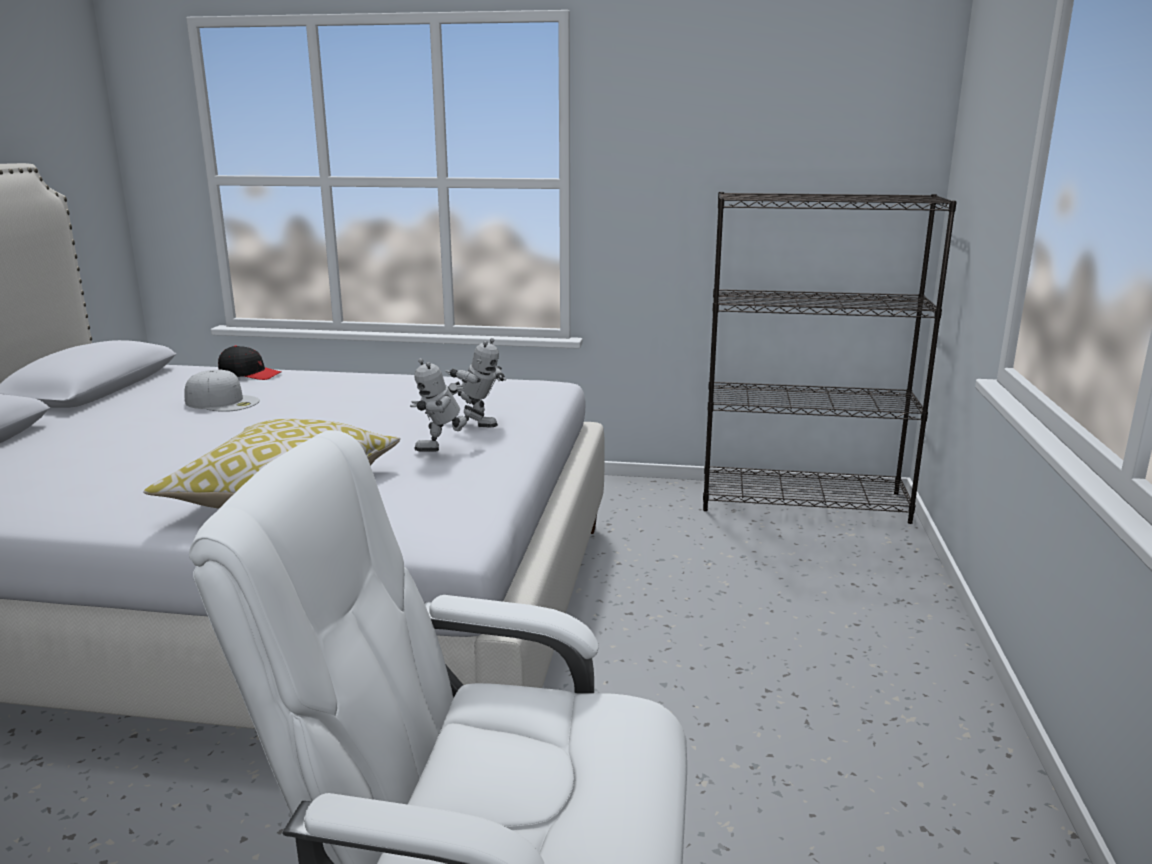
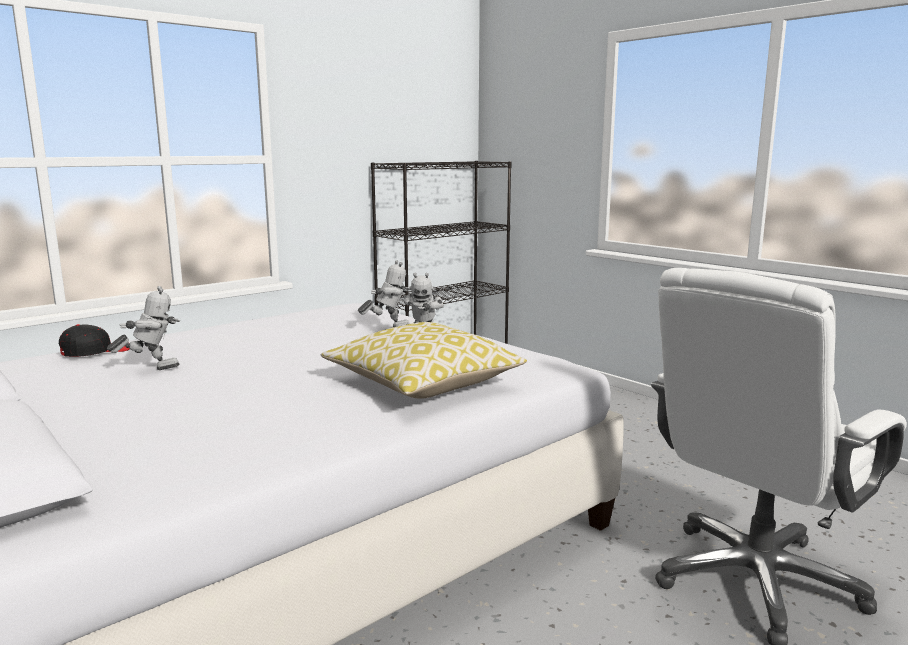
camera: 50 degrees left, 5 degrees down
(223, 402) = (151, 369): white cap -> toy robot

